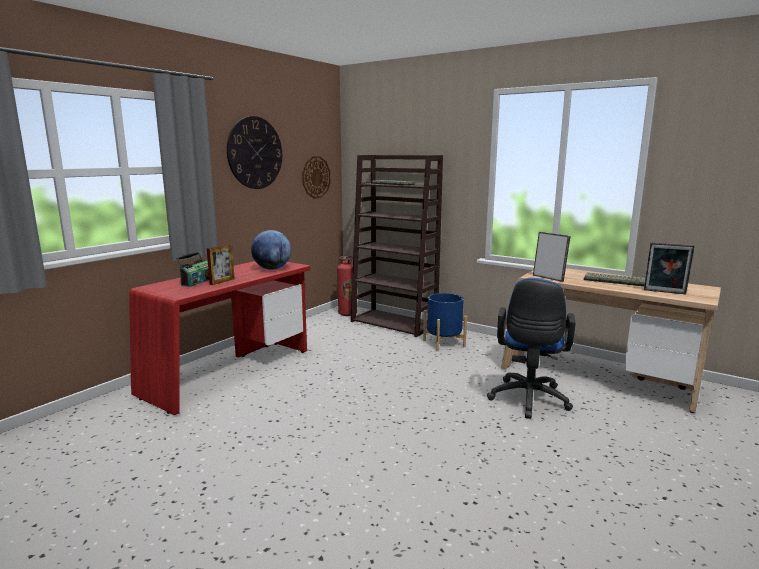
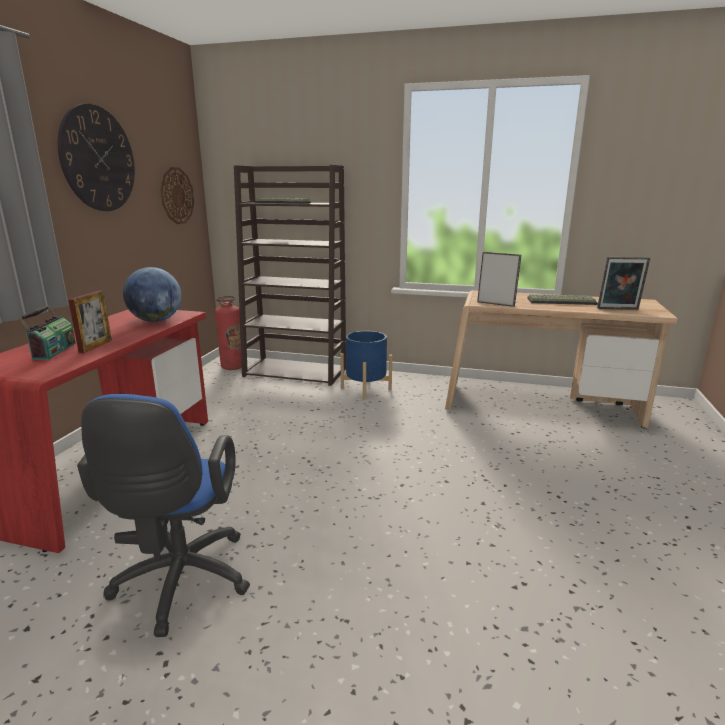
camera: 20 degrees left, 5 degrees up
(528, 401) = (495, 443): blue office chair -> blue office chair (180, 585)

